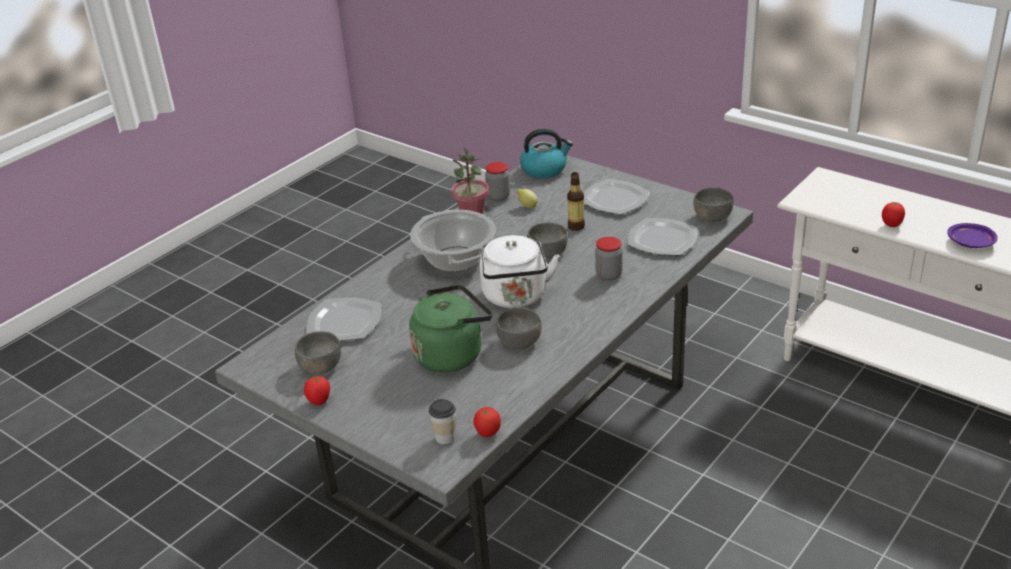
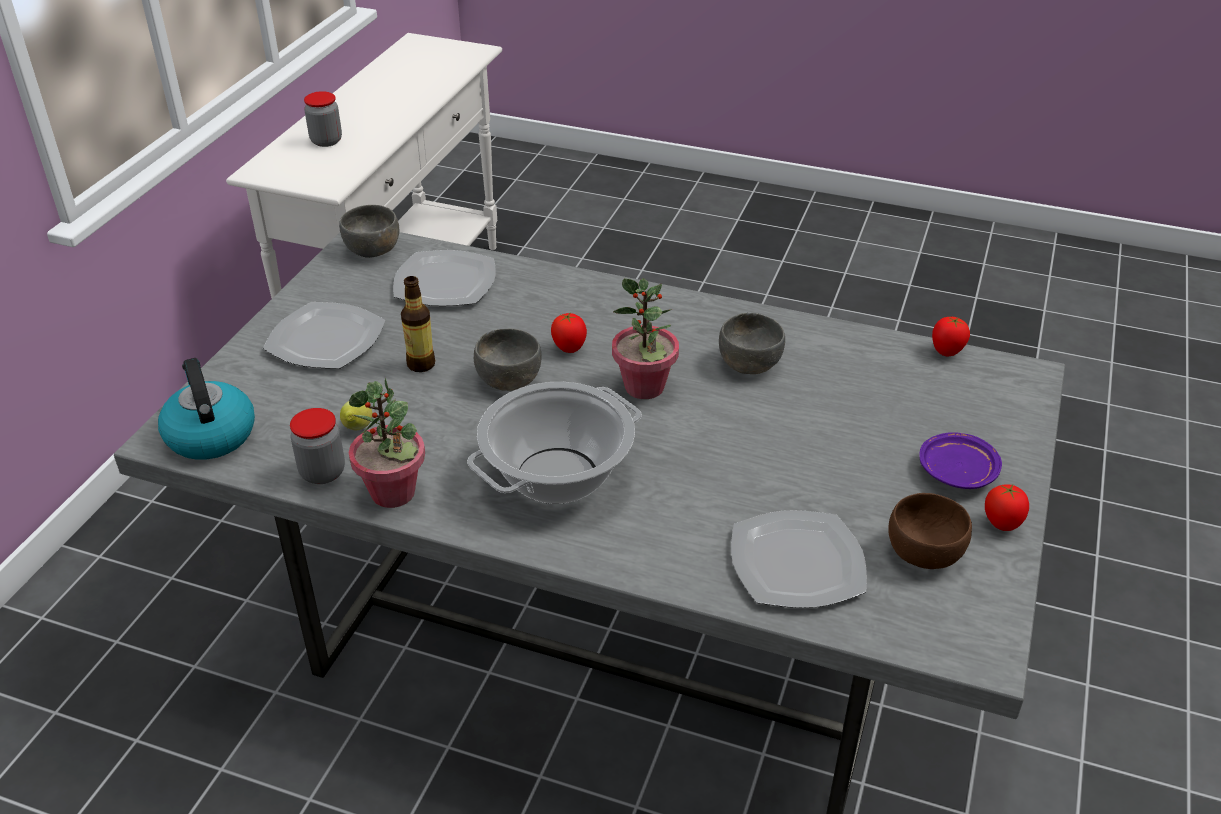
camera: 110 degrees left, 5 degrees up
(320, 366) = (925, 552): grey bowl -> brown bowl
(445, 437) = (978, 384): cup -> none
(452, 354) = (811, 418): green kettle -> none
(516, 297) = (644, 387): white kettle -> potted plant
(608, 275) = (554, 314): jar -> jar (326, 141)
(891, 225) = (387, 128): tomato -> tomato (569, 349)
(971, 243) = (420, 88): purple plate -> purple plate (957, 471)

